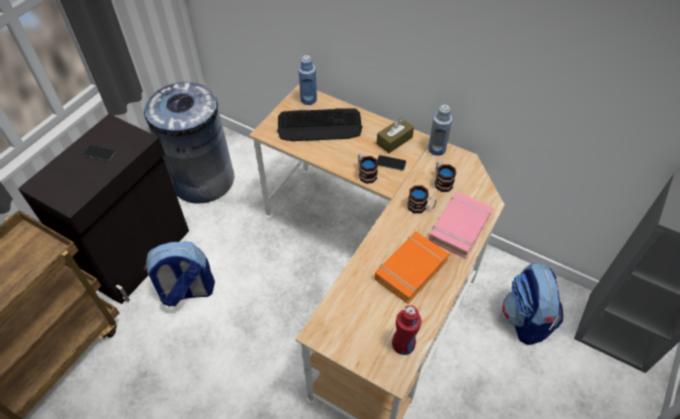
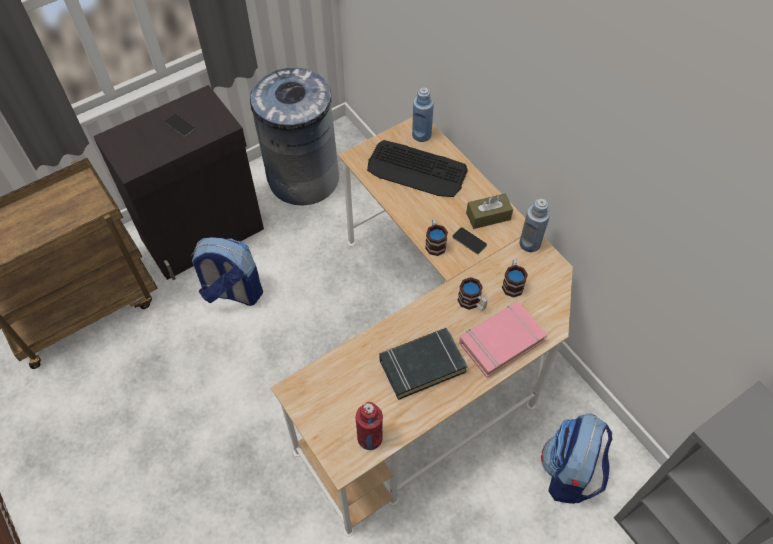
camera: 25 degrees right, 5 degrees up
(410, 269) = (422, 365): orange book -> black book

